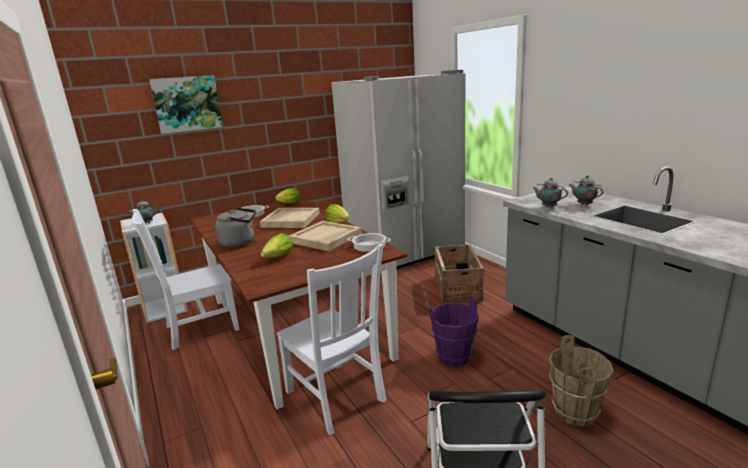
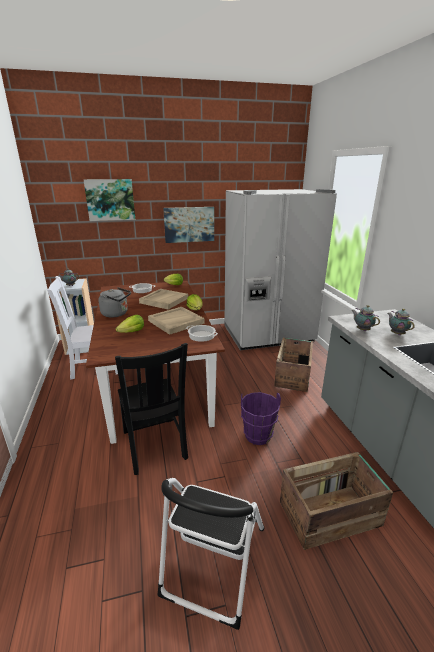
camera: 15 degrees right, 5 degrees up
(290, 127) = (189, 224): none -> picture
(337, 398) = (154, 446): white chair -> black chair
(575, 412) = (331, 514): brown bucket -> crate

